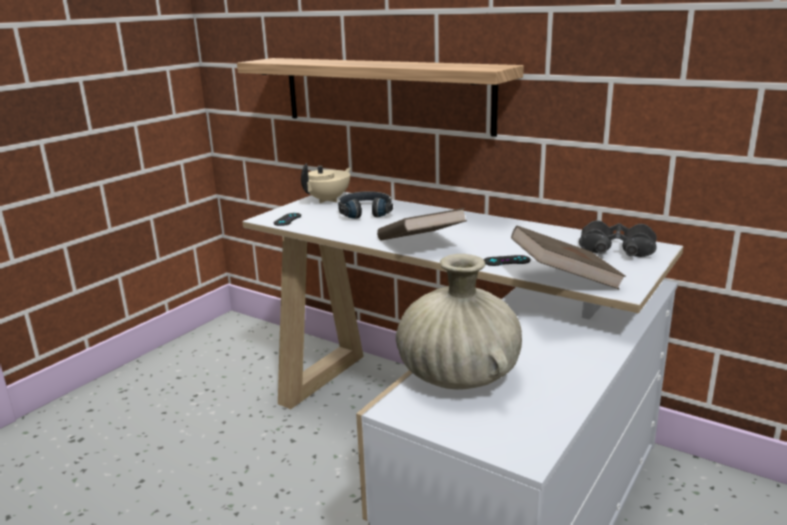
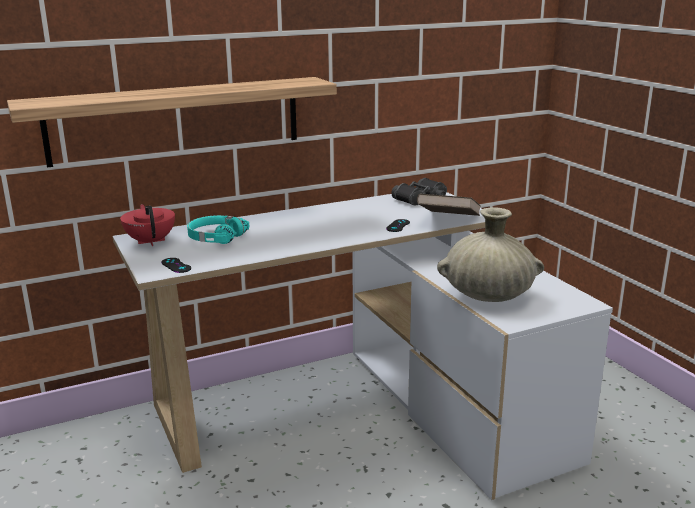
camera: 60 degrees left, 0 degrees up
(328, 200) = (151, 241): beige teapot -> red teapot
(365, 212) = (216, 237): black headphones -> turquoise headphones
(420, 246) = (330, 239): brown book -> none

